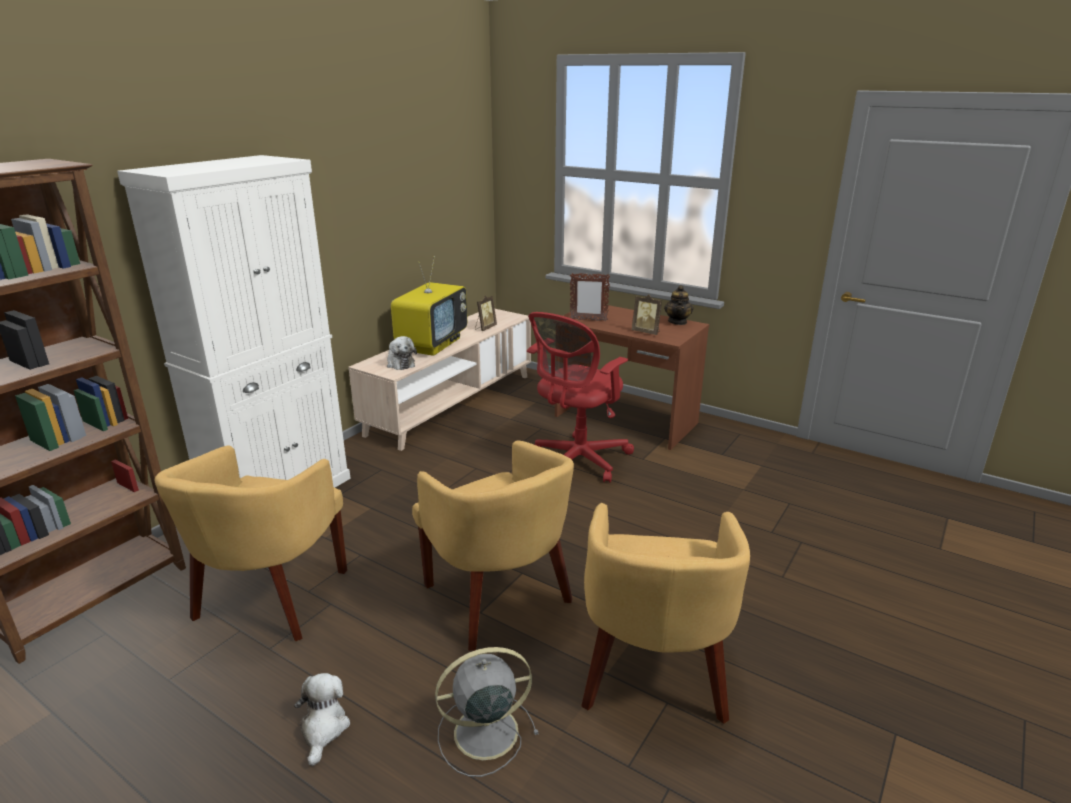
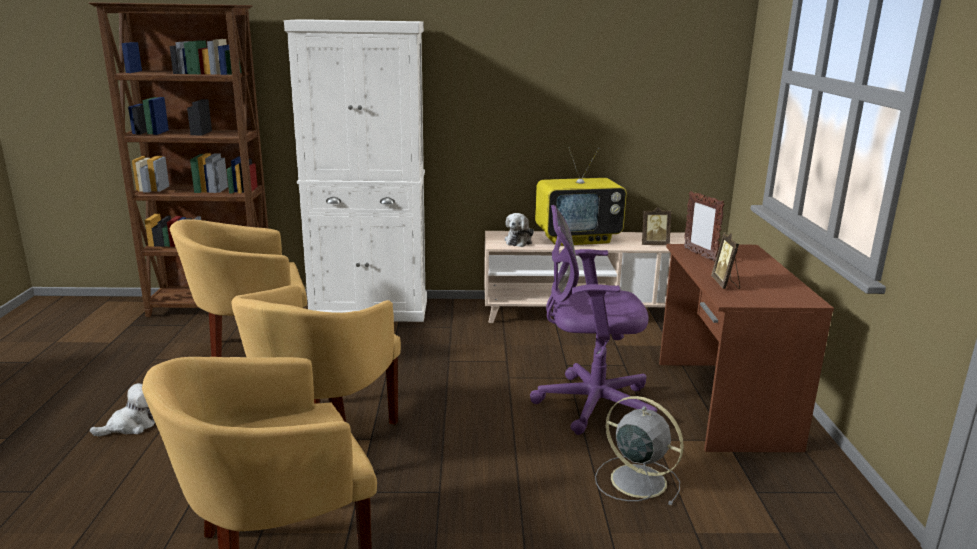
camera: 55 degrees right, 5 degrees down
(483, 733) = (153, 492): grey fan -> grey fan (636, 480)
(577, 462) = (589, 404): red office chair -> purple office chair
(677, 322) = (796, 291): teapot -> none

